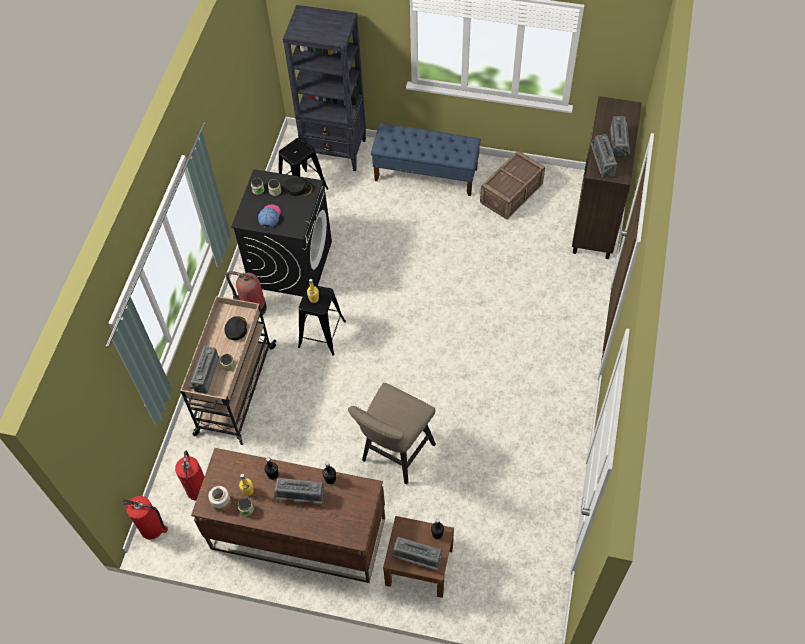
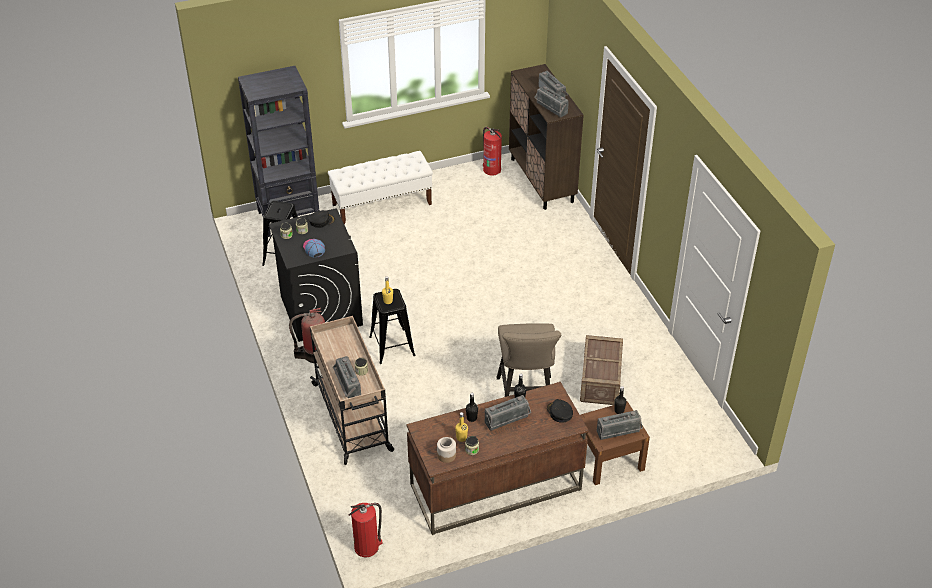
camera: 35 degrees left, 15 degrees down
(198, 488) = (382, 500): fire extinguisher -> fire extinguisher (491, 169)
(236, 329) = (344, 344): black cap -> black cap (559, 412)
(426, 174) = (382, 204): blue bench -> white bench
(511, 194) = (463, 191): crate -> crate (601, 381)

